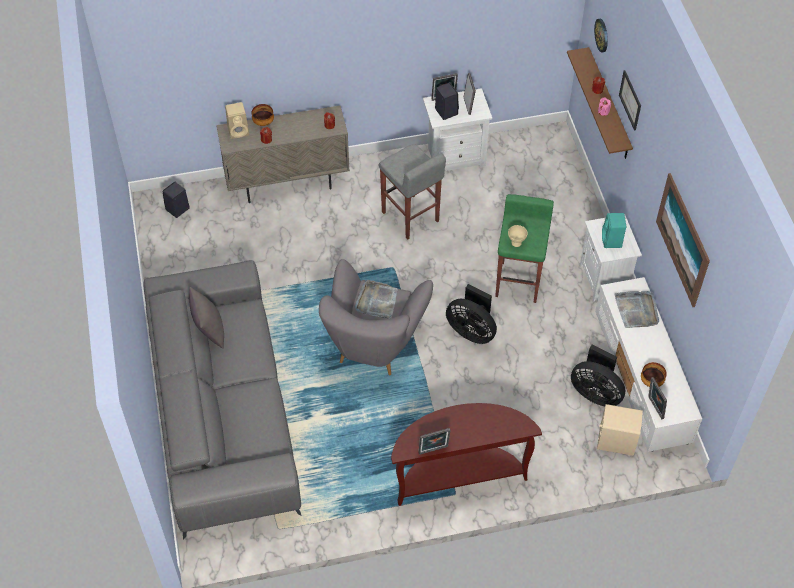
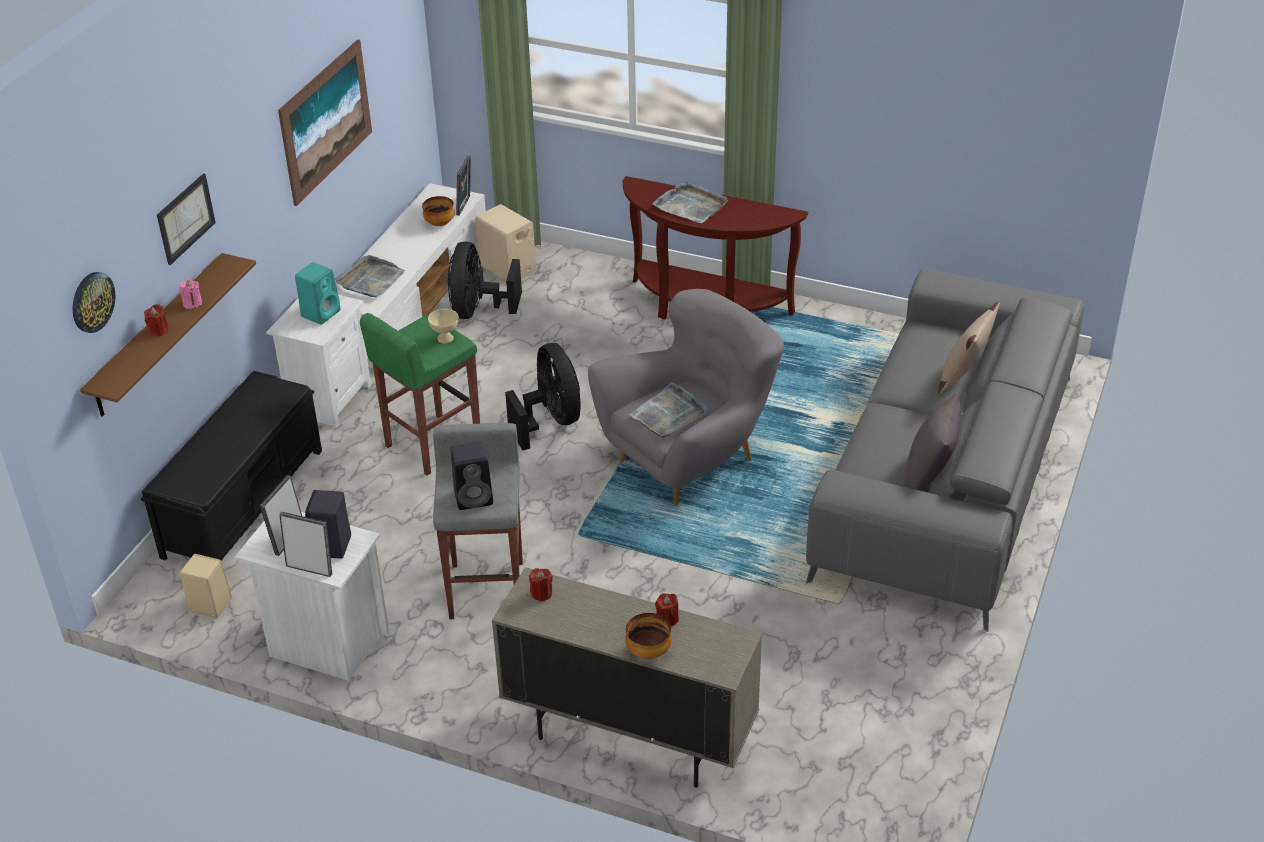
camera: 145 degrees left, 15 degrees down
(177, 209) = (854, 787): black speaker -> black speaker (475, 497)
(227, 419) = (963, 376): none -> beige pillow
(239, 131) = (702, 657): beige speaker -> beige speaker (209, 605)
(433, 451) = (754, 203): picture frame -> none
(473, 425) = (691, 205): none -> grey tray
(572, 200) = (244, 502): none -> black bench
(595, 392) = (478, 310): black fan -> black fan turned 150 degrees counterclockwise

